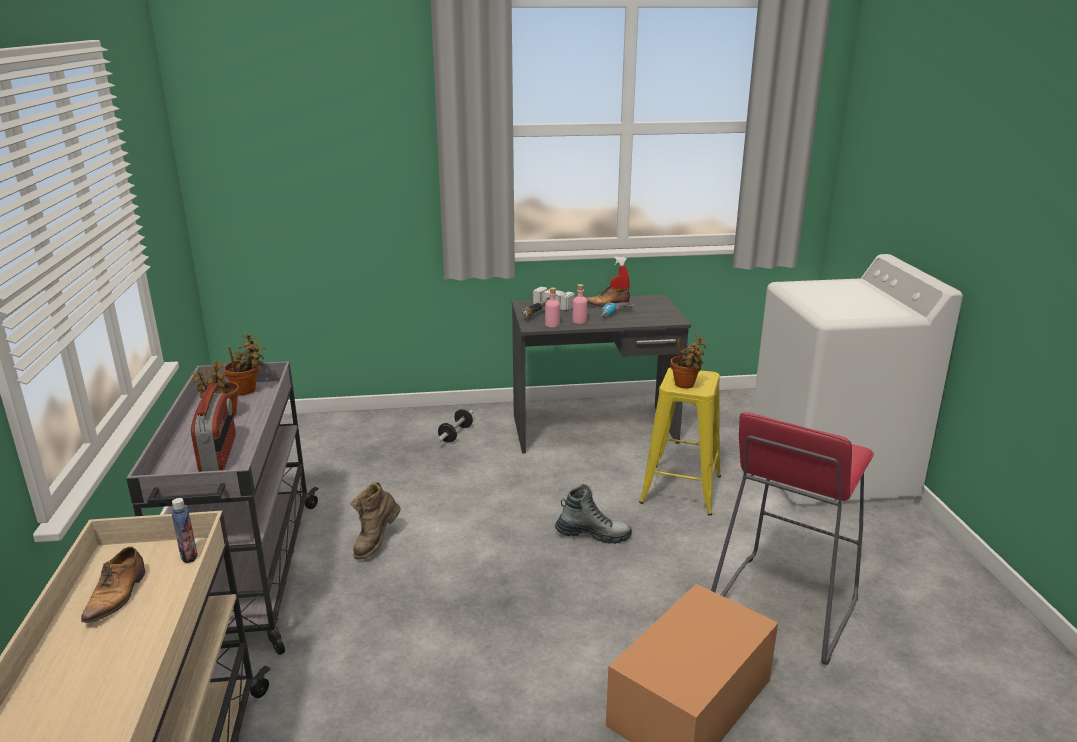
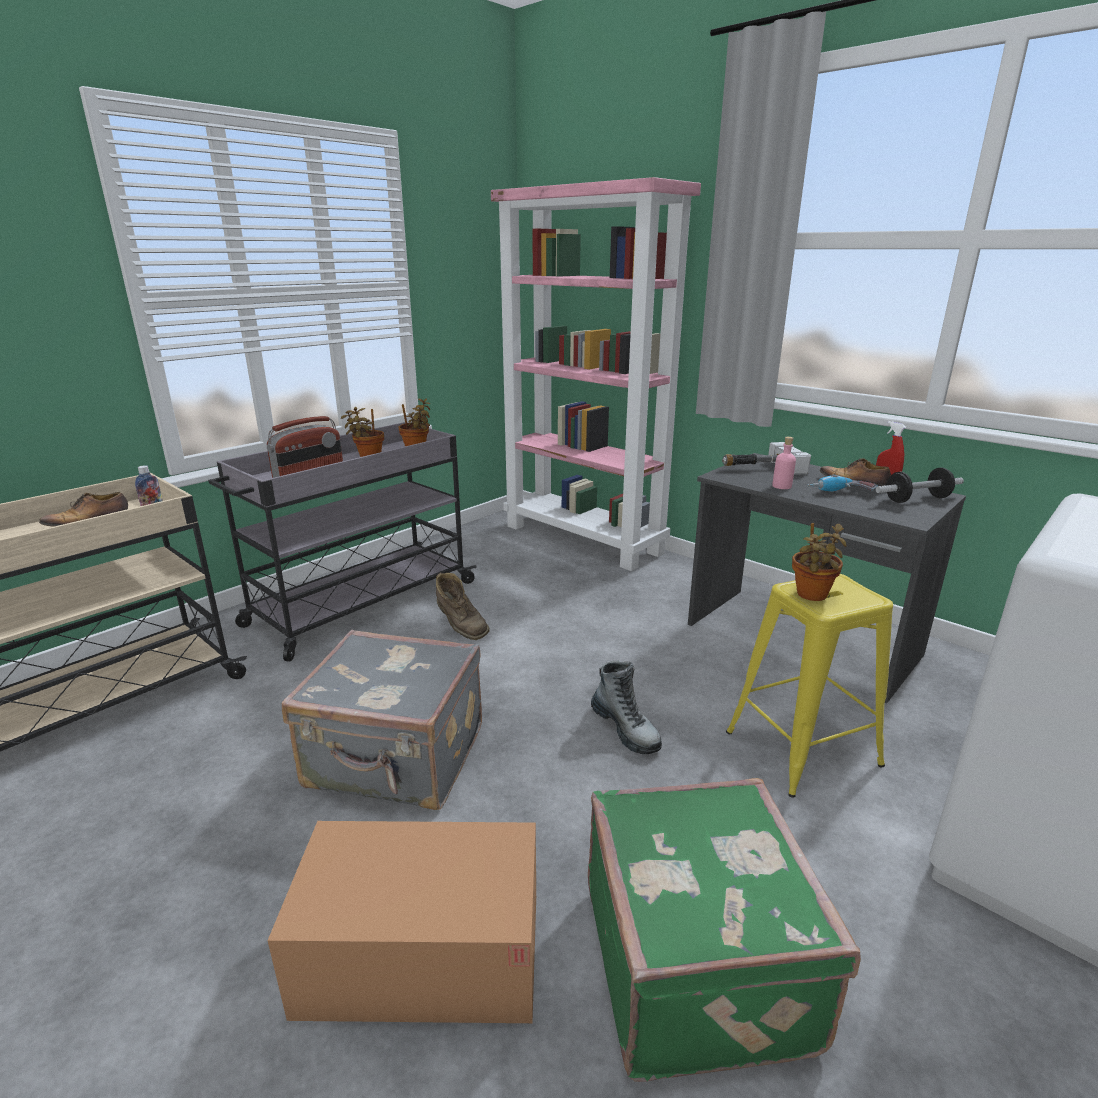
camera: 50 degrees right, 0 degrees up
(342, 426) = (584, 539): none -> pink bookcase
(376, 542) = (460, 628): brown boot -> brown boot turned 120 degrees counterclockwise
(456, 434) = (657, 582): dumbbell -> dumbbell (916, 499)
(503, 643) = (397, 759): none -> grey suitcase
(552, 325) = (743, 480): pink bottle -> none
(781, 607) = (699, 963): red stool -> green suitcase

